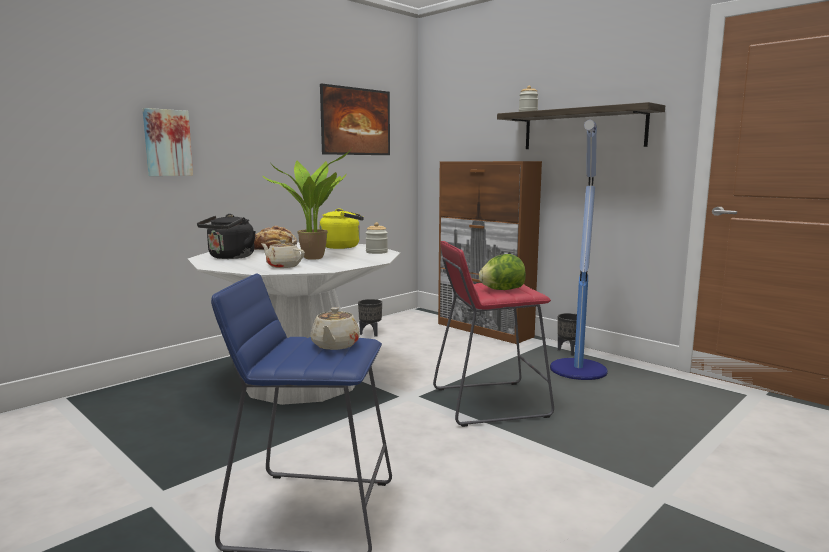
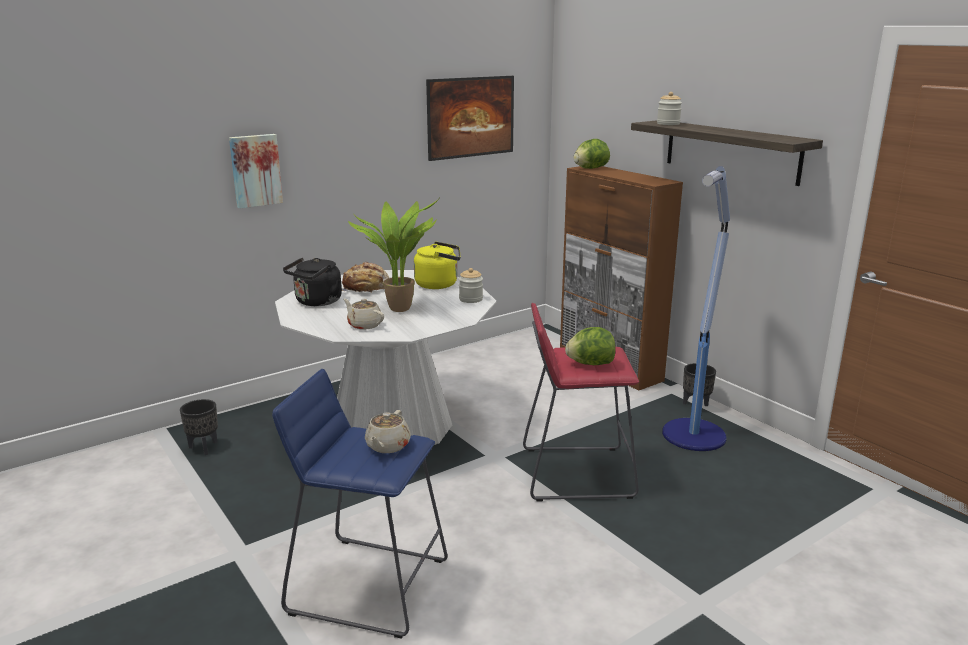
camera: 10 degrees right, 10 degrees up
(370, 333) = (478, 362): black planter -> black planter (203, 448)
(459, 161) = (590, 168): none -> lettuce

